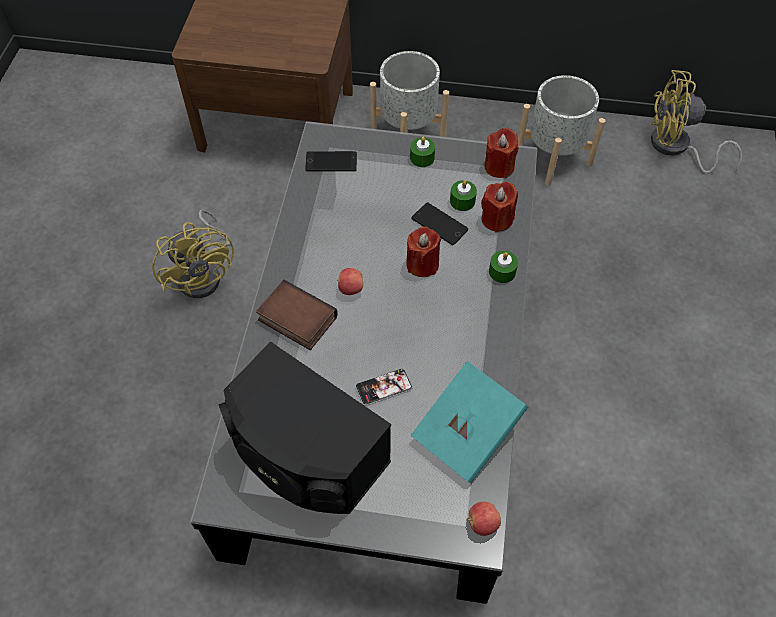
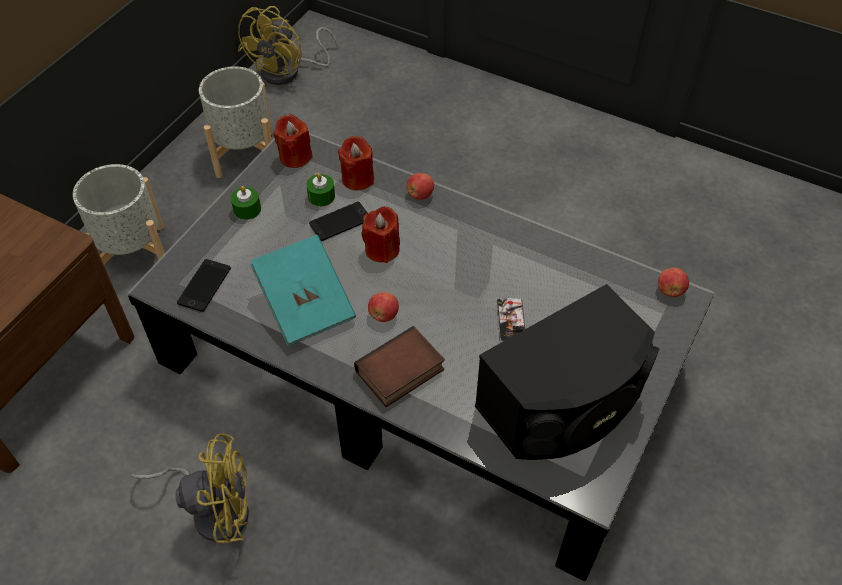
camera: 70 degrees left, 5 degrees down
(467, 432) = (580, 273): turquoise book -> turquoise book (306, 305)
(502, 272) = (420, 195): green candle -> apple

